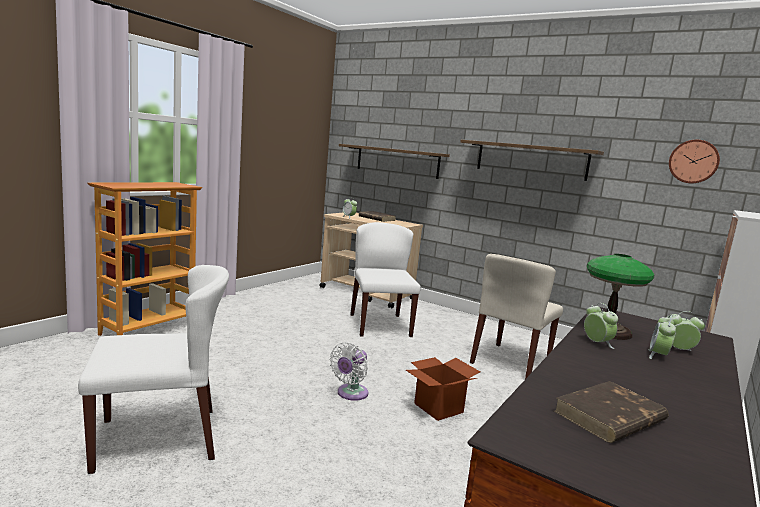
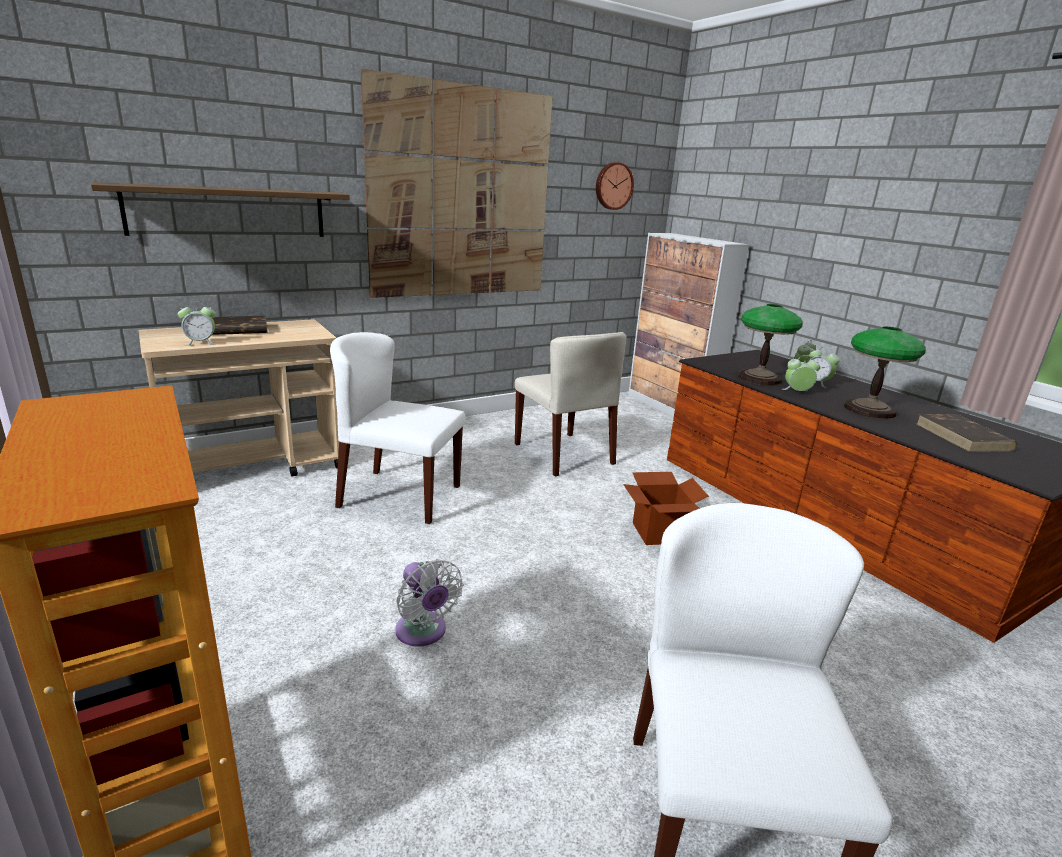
camera: 65 degrees left, 10 degrees up
(350, 394) = (611, 584): white fan -> white fan (423, 633)
(531, 160) = (461, 194): shelf -> picture
(610, 373) = (869, 409): none -> table lamp

